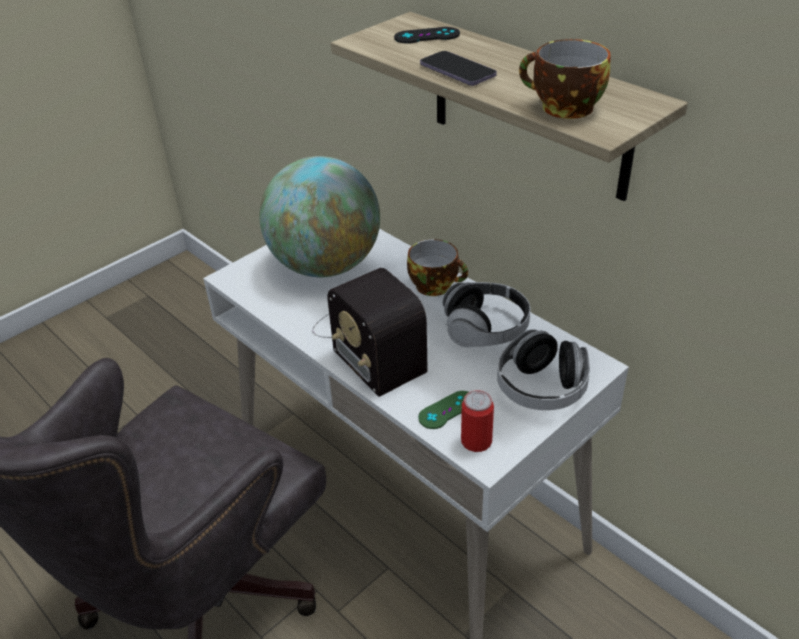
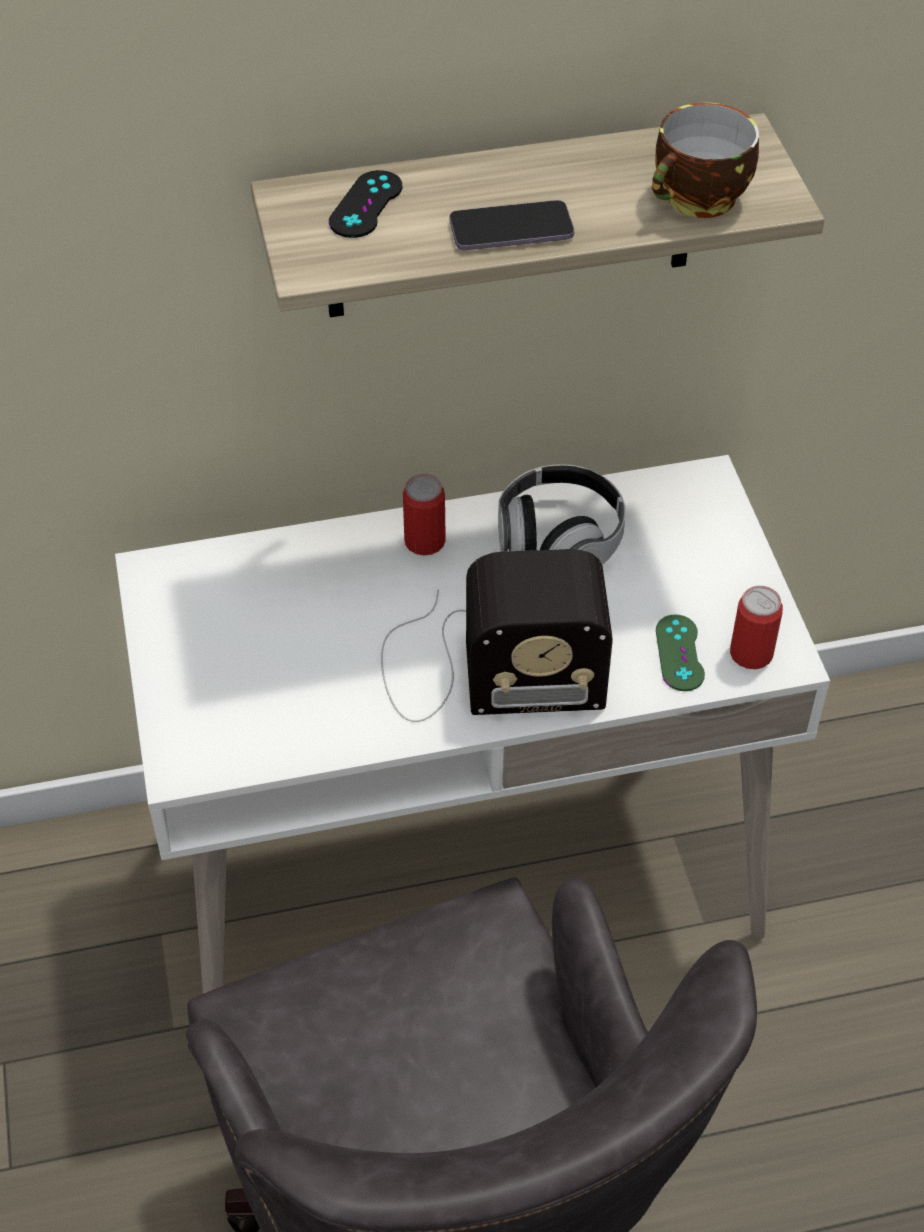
camera: 60 degrees left, 10 degrees up
(325, 265) = (263, 639): globe -> none
(436, 285) = (424, 541): cup -> can
(541, 388) = (707, 549): headphones -> none

